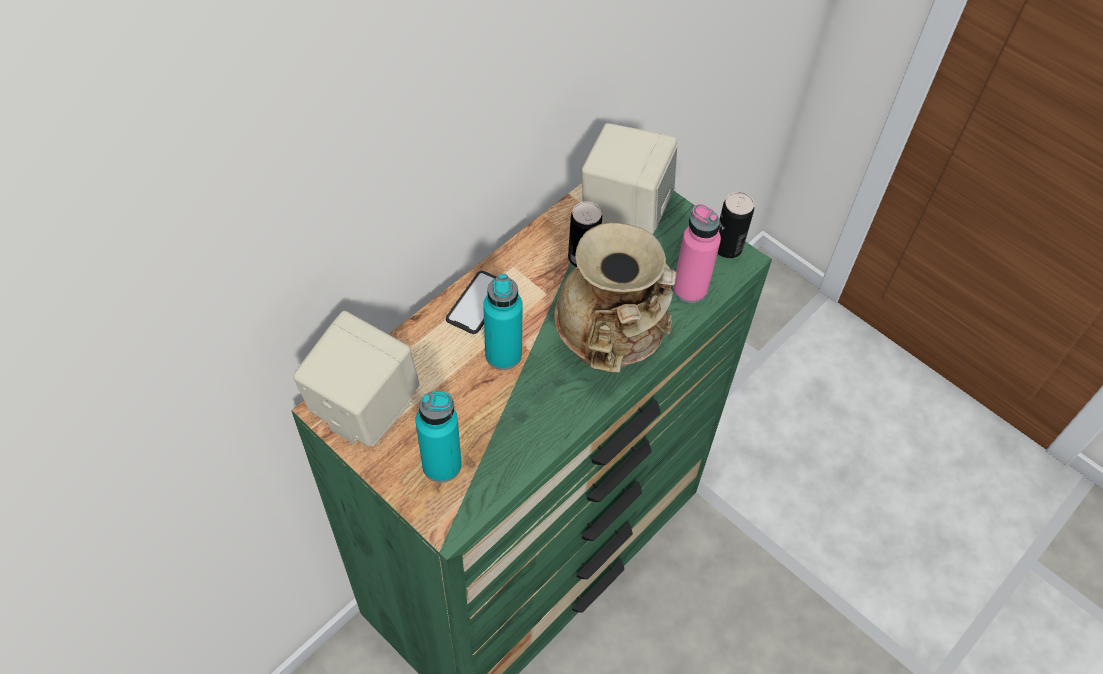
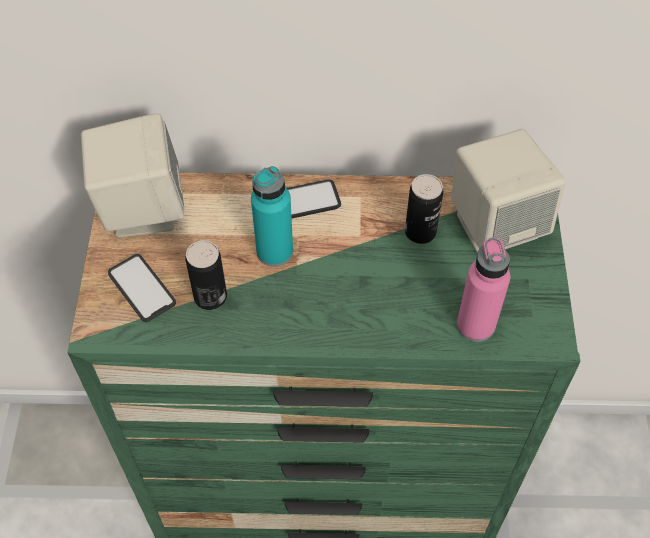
camera: 50 degrees right, 0 degrees up
(442, 465) = (142, 288): turquoise bottle -> phone
(611, 348) = (357, 314): beige vase -> none
(727, 247) = (551, 320): can -> can (210, 297)

